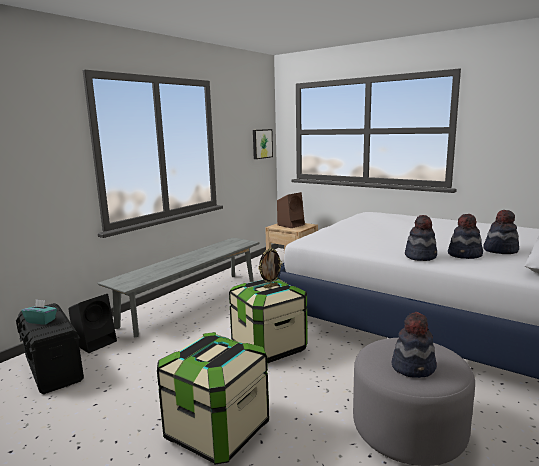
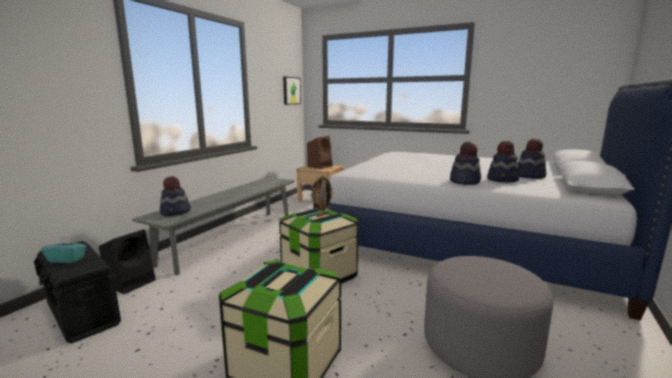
camera: 10 degrees left, 0 degrees up
(414, 367) = (493, 282): hat -> hat (176, 212)

